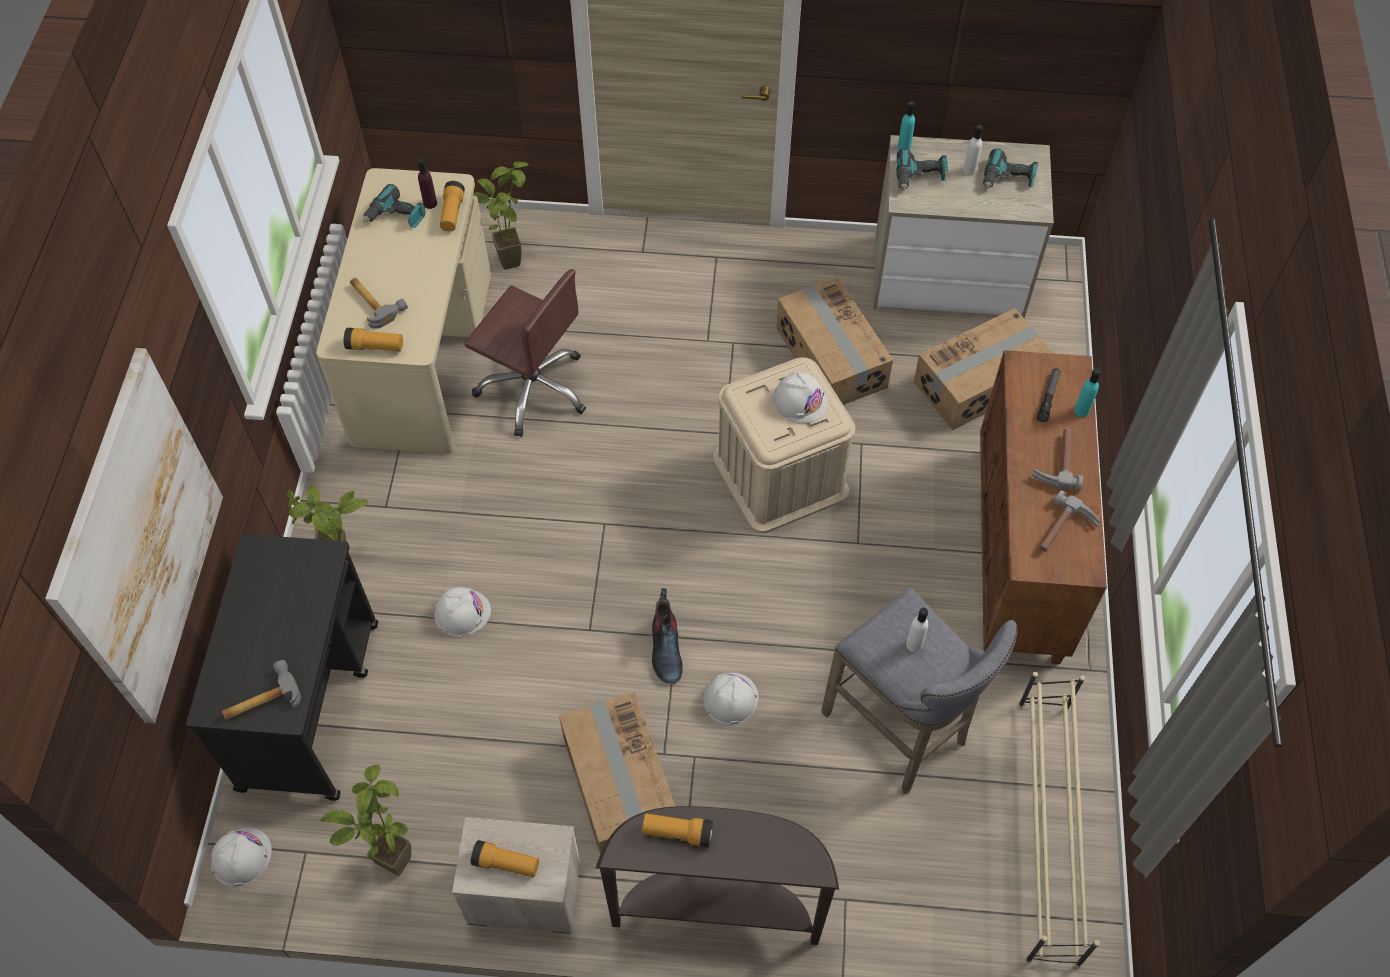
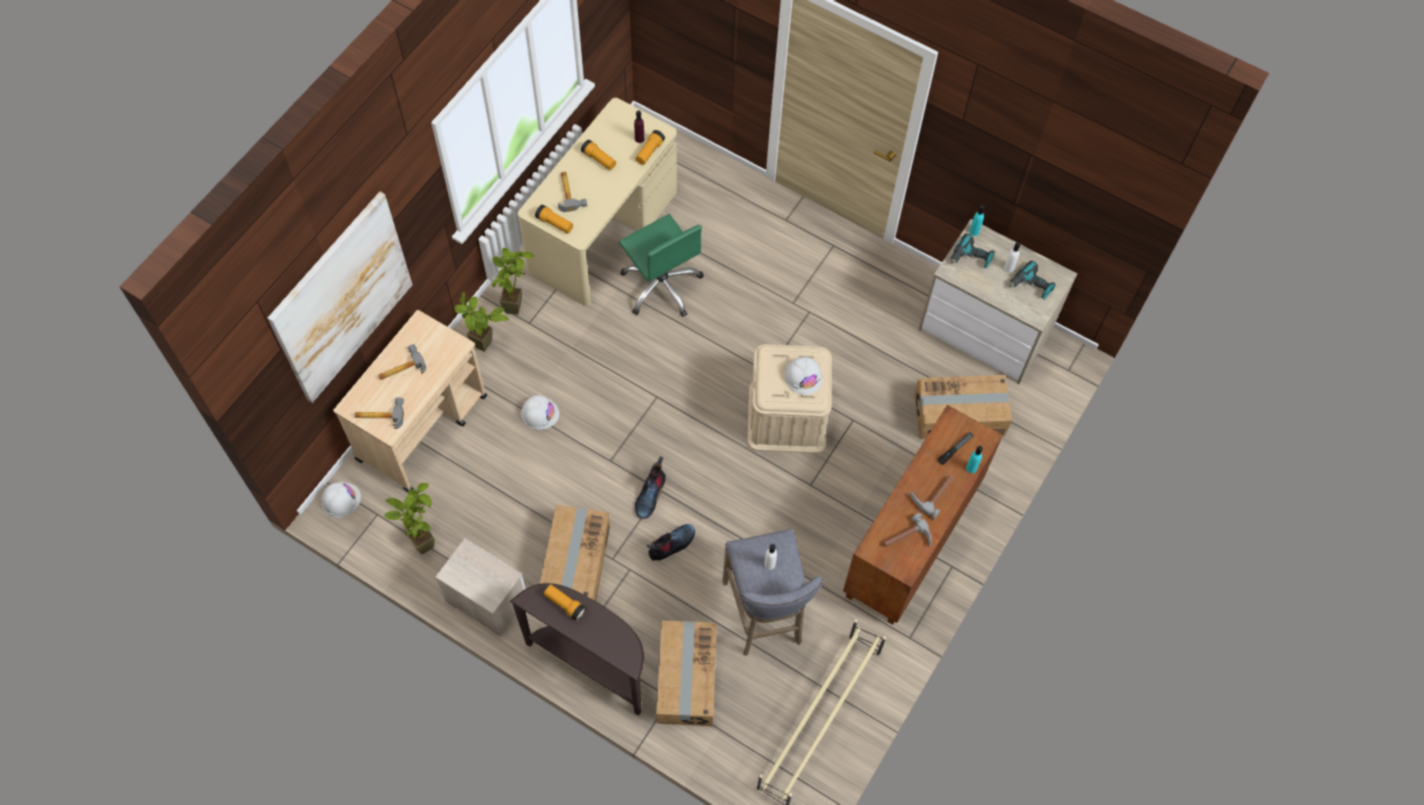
camera: 25 degrees right, 5 degrees up
(258, 621) = (401, 368): none -> hammer
(310, 703) = (423, 427): black cart -> beige cart
(396, 216) = (613, 139): power drill -> none
(506, 863) = (473, 576): flashlight -> flashlight (599, 159)
(510, 255) = (697, 184): potted plant -> potted plant (516, 303)
(533, 388) = (662, 285): brown office chair -> green office chair
(730, 699) = (671, 545): white hard hat -> boot
(830, 358) = (868, 352): cardboard box -> cardboard box (685, 679)

